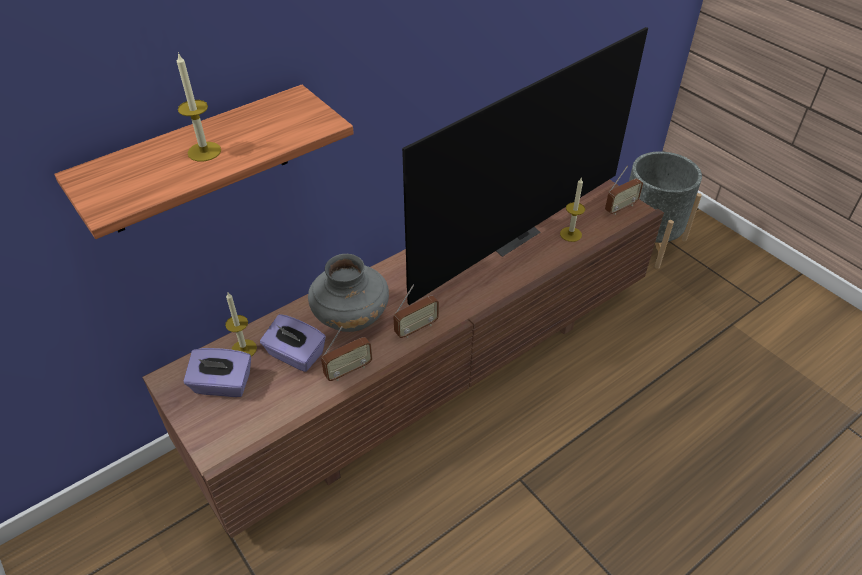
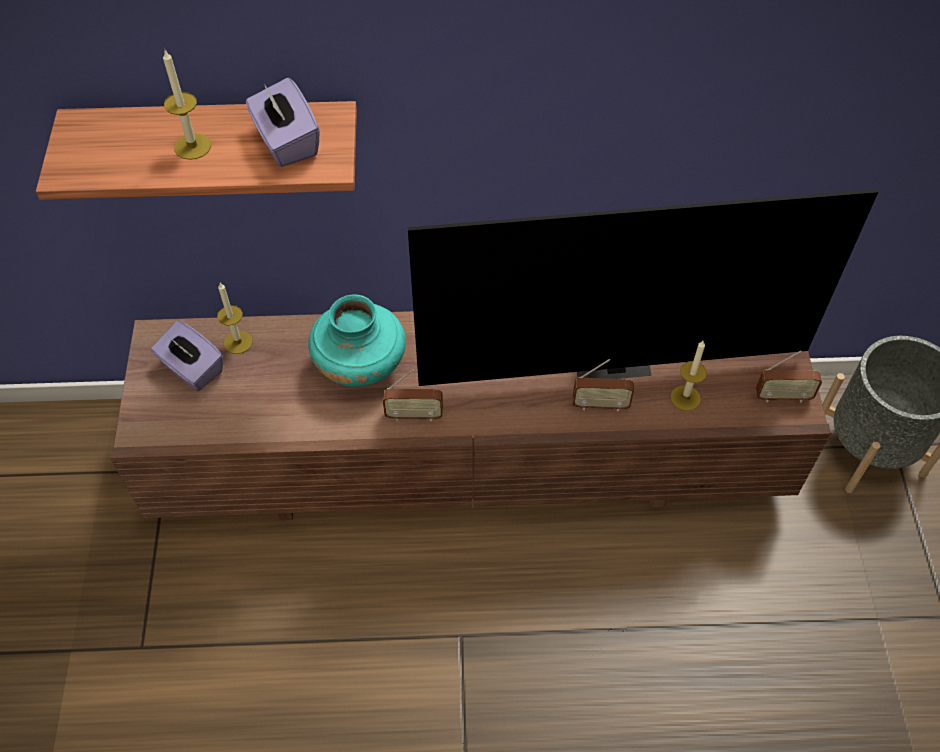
camera: 35 degrees right, 10 degrees up
(295, 355) = (277, 376): purple tissue box -> purple tissue box (286, 142)
(348, 370) = (312, 422): radio -> radio (600, 405)
(351, 318) = (360, 365): grey vase -> turquoise vase

